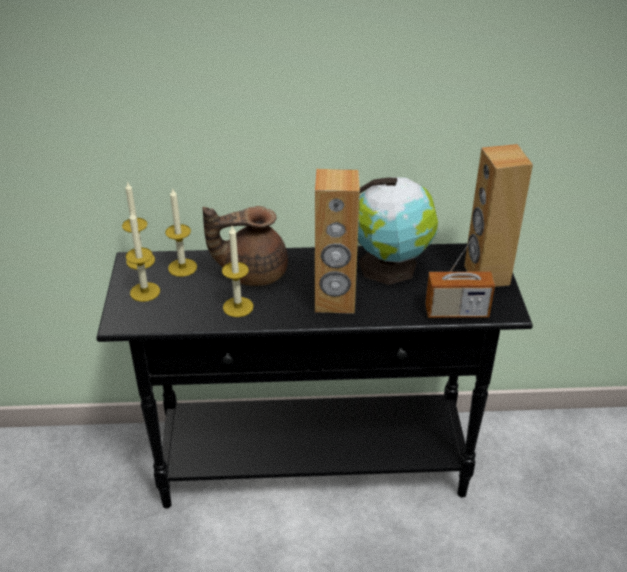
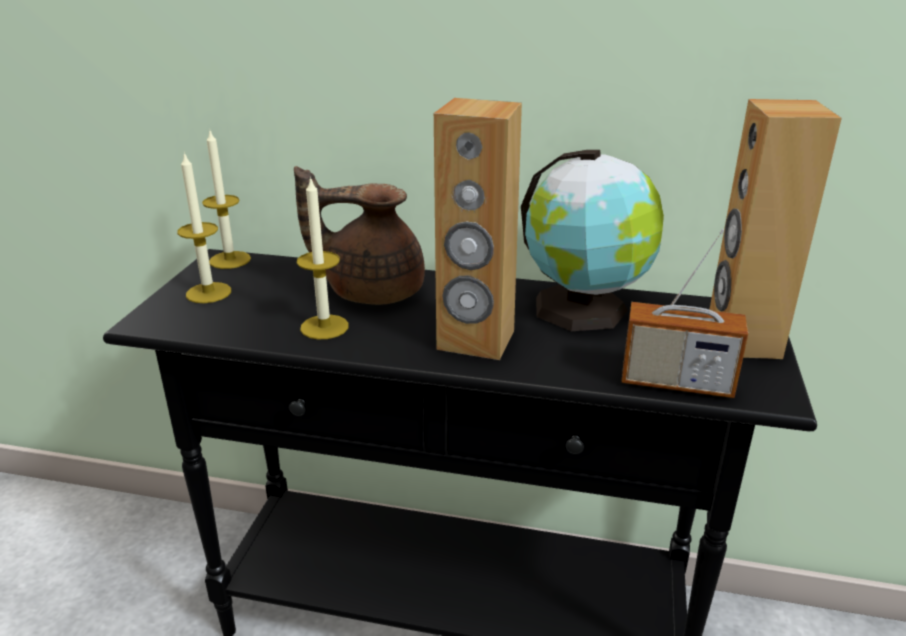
camera: 15 degrees right, 10 degrees down
(182, 267) = (279, 273): candle -> none

